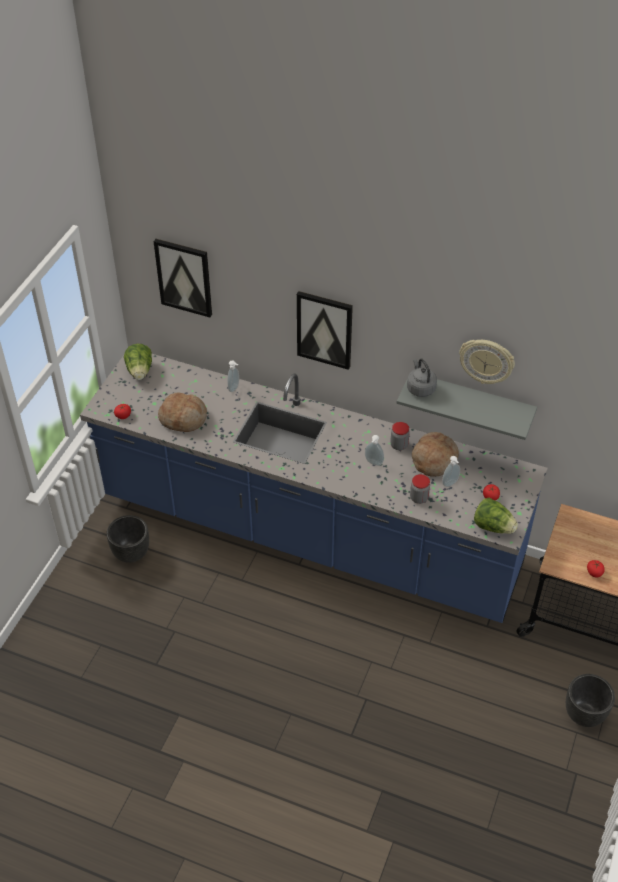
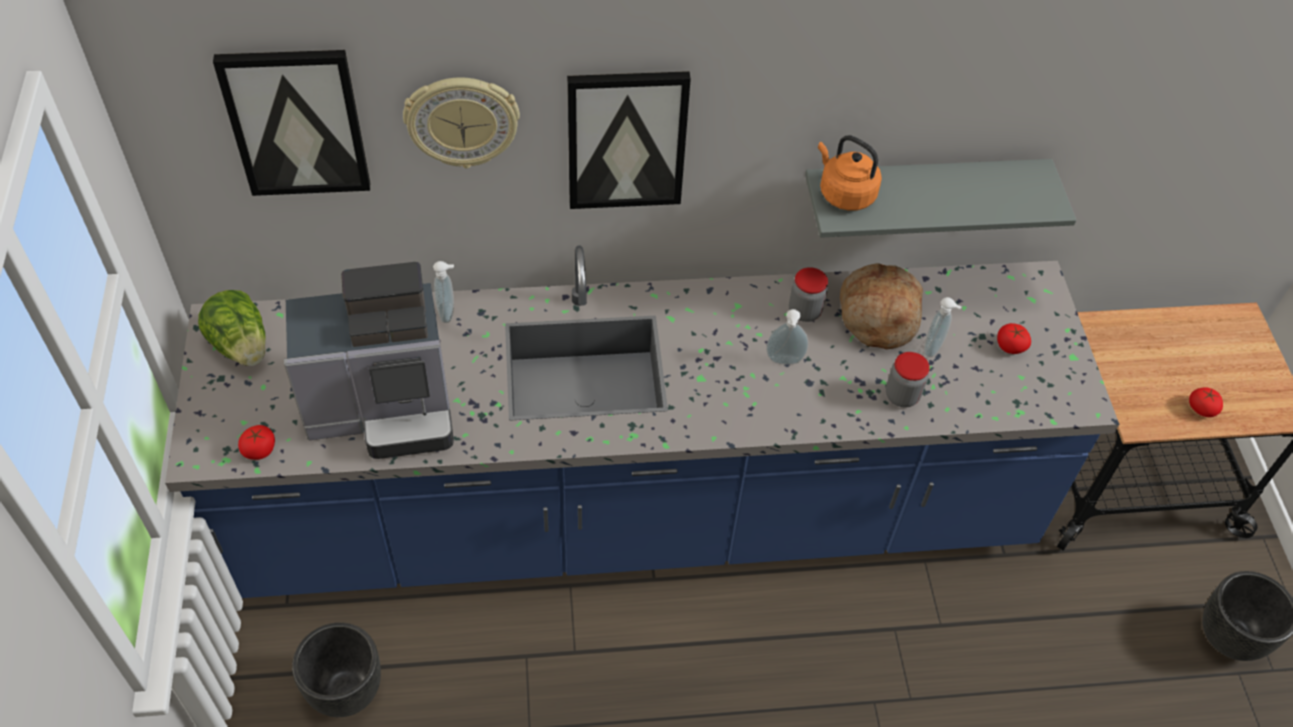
camera: 30 degrees left, 5 degrees up
(183, 418) = (385, 409): bread -> coffee machine
(420, 388) = (844, 193): grey kettle -> orange kettle
(486, 361) = (965, 101): wall clock -> wall clock (462, 121)
(493, 526) = (1052, 398): lettuce -> none

